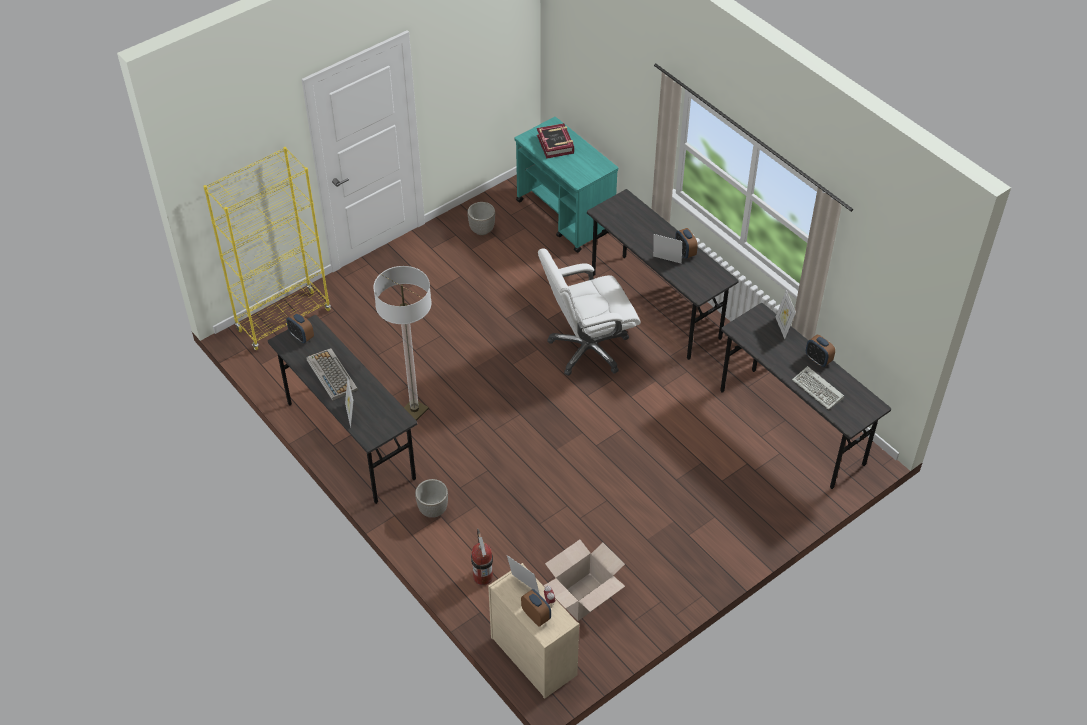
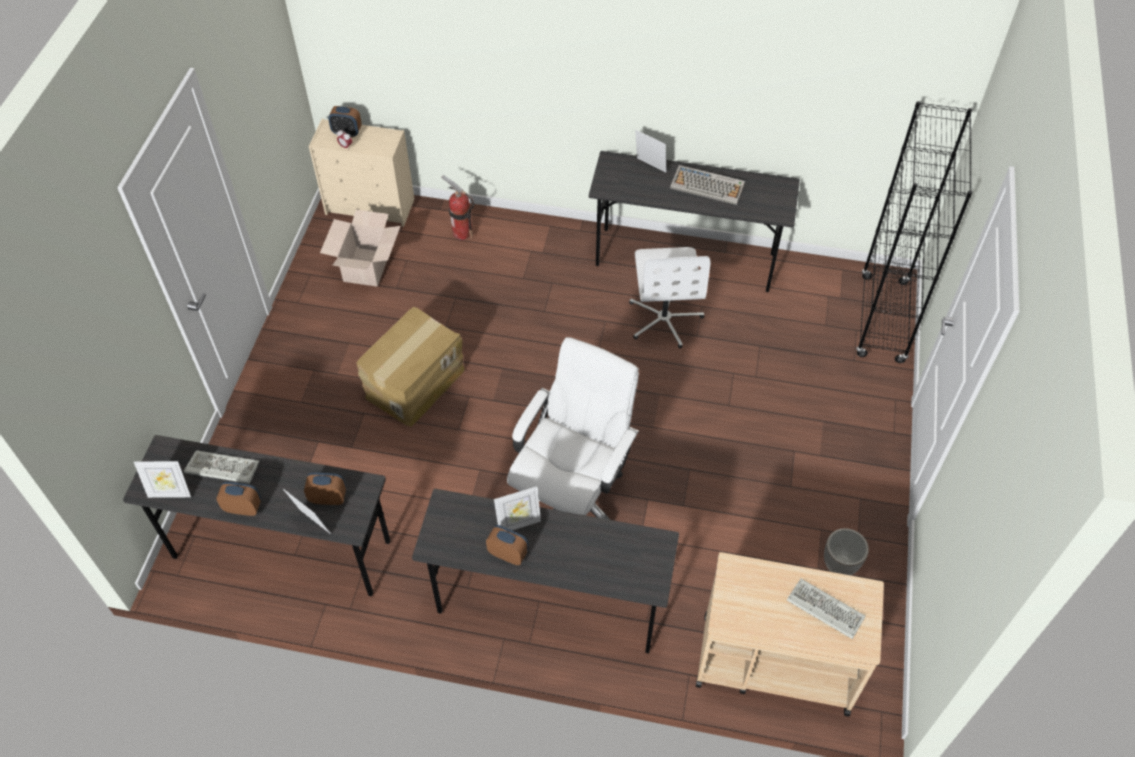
camera: 140 degrees right, 5 degrees up
(284, 320) = (882, 319): yellow bookcase -> black bookcase
(301, 336) = (776, 199): alarm clock -> alarm clock (328, 498)
(414, 410) = (664, 319): floor lamp -> white office chair
(433, 510) = (553, 252): planter -> none
(523, 586) = (375, 143): picture frame -> picture frame (170, 493)
(555, 144) = (823, 609): book -> keyboard
(566, 216) = (774, 663): turquoise cart -> beige cart
(625, 478) = (414, 383): none -> cardboard box

